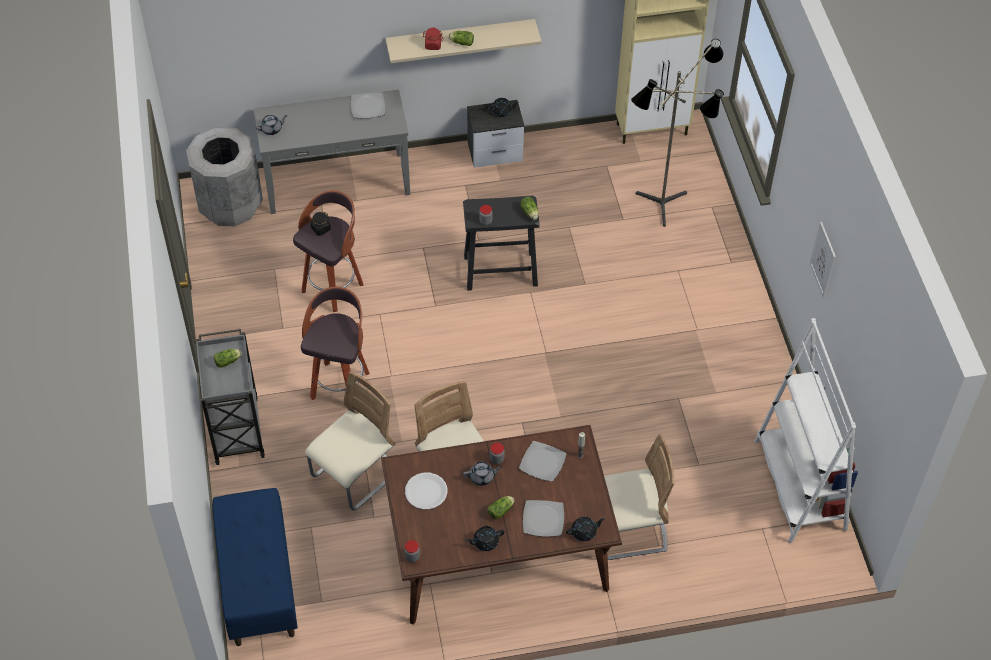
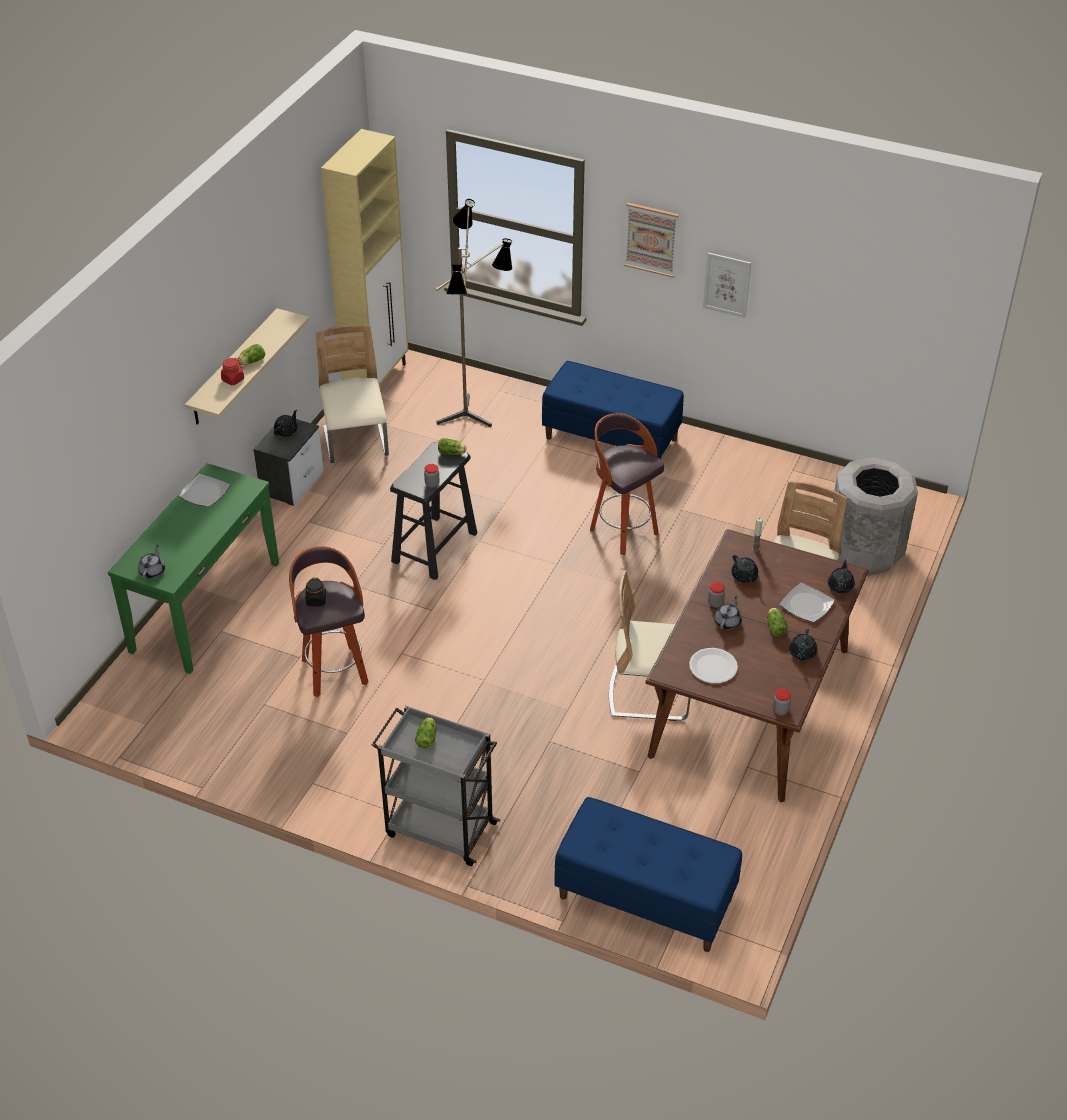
camera: 55 degrees left, 10 degrees down
(230, 205) = (143, 699): grey trash can -> grey trash can (864, 552)
(337, 182) = (205, 606): grey console table -> green console table
(340, 384) = (459, 721): stool -> stool (622, 531)
(355, 475) = (579, 762): beige chair -> beige chair (356, 443)
(542, 463) = (744, 576): plate -> black teapot
(722, 308) = (612, 438): none -> blue bench
(800, 485) = (829, 486): white bookcase -> none
(803, 177) = (651, 239): none -> picture

